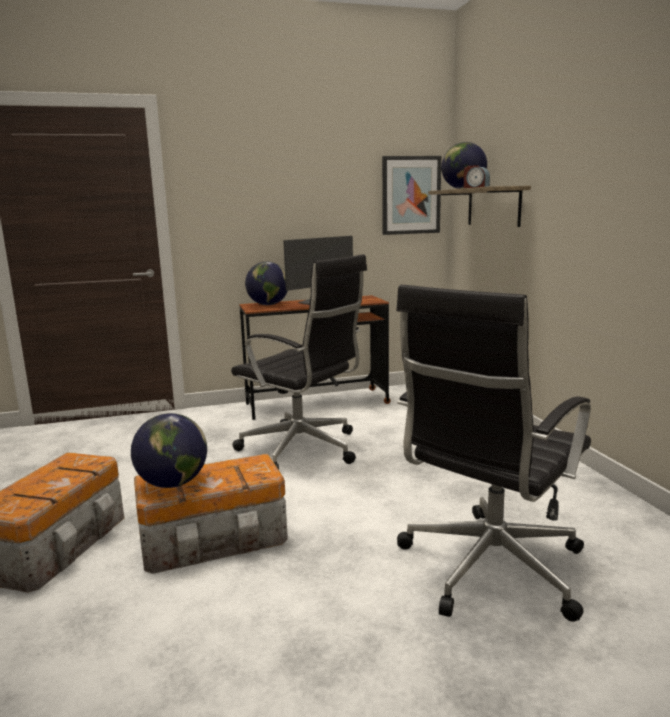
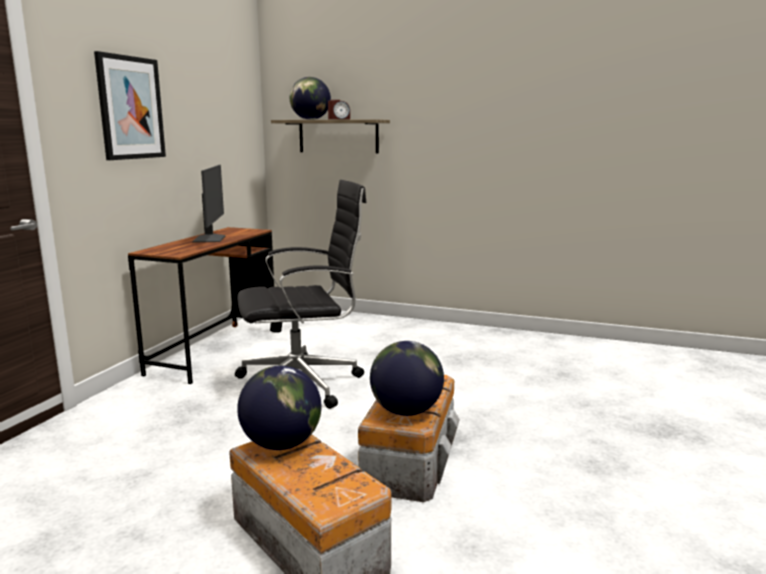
camera: 55 degrees left, 0 degrees up
(268, 305) = (169, 248): globe -> globe (282, 444)
(411, 195) = (241, 123): picture -> picture (130, 108)
(488, 568) = (554, 387): black office chair -> none

